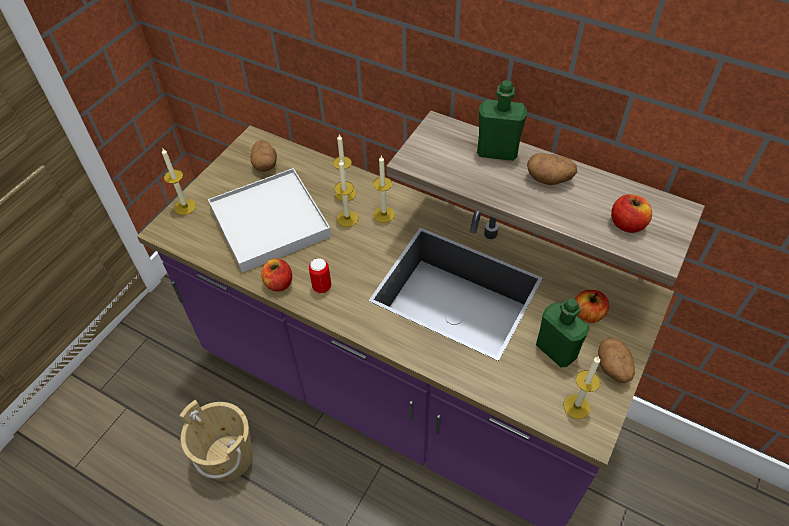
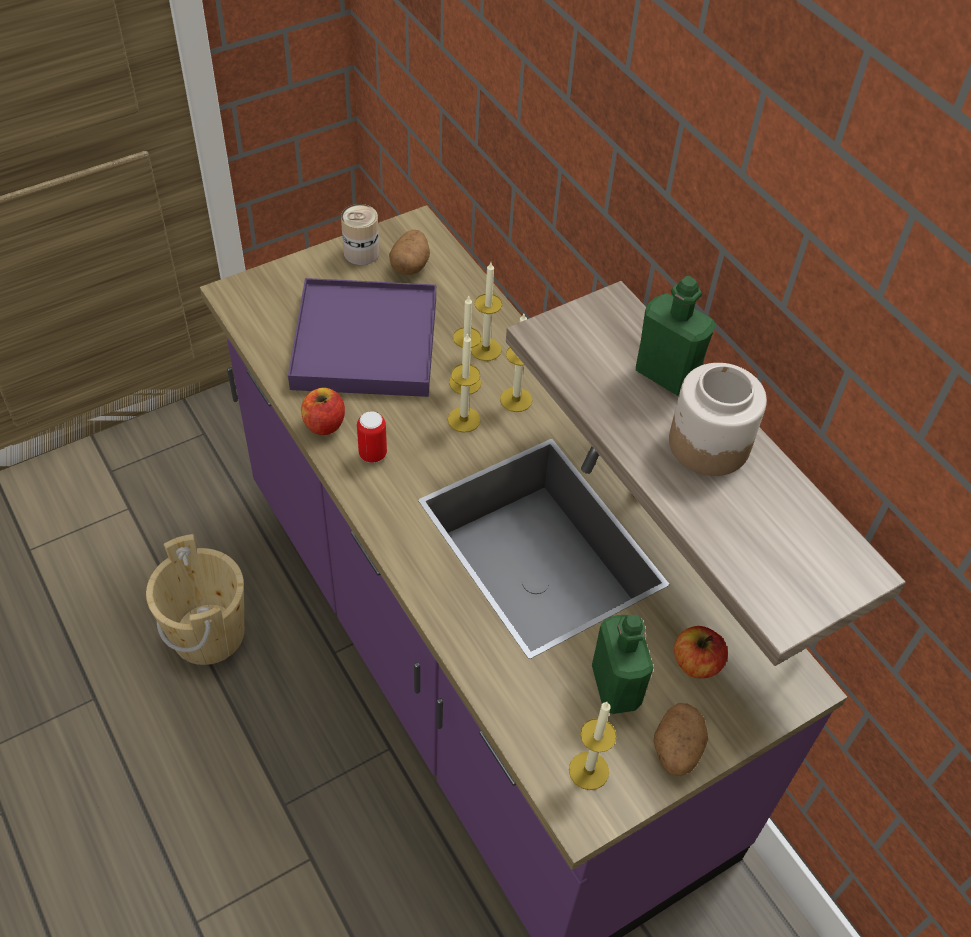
camera: 25 degrees right, 0 degrees up
(185, 207) = (278, 276): candle -> candle (464, 419)
(229, 170) = (361, 252): none -> can
(269, 222) = (365, 343): white tray -> purple tray
(549, 179) = (708, 443): potato -> jar
(627, 224) = (768, 552): apple -> none

